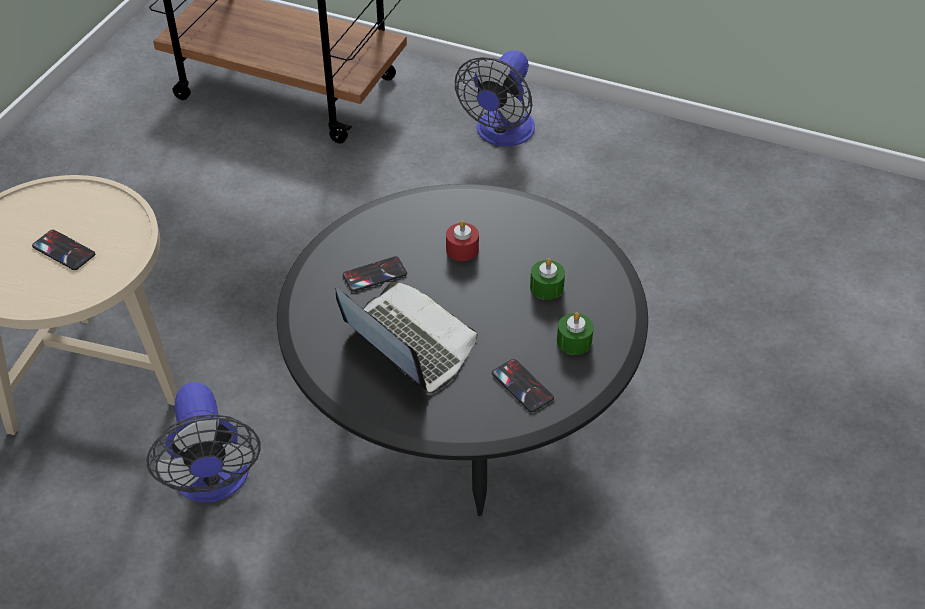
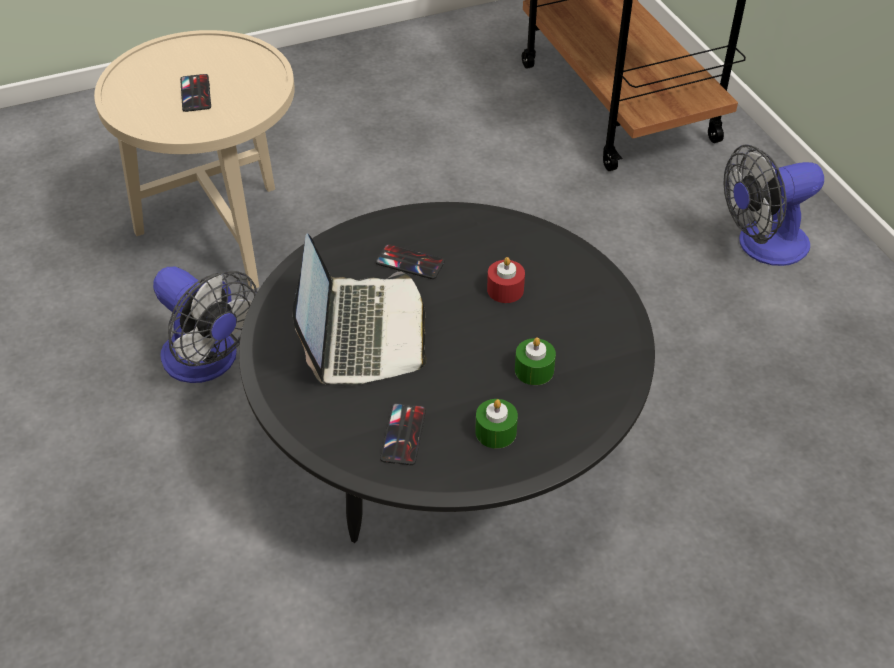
camera: 45 degrees right, 0 degrees up
(213, 482) = (208, 362): fan -> fan turned 75 degrees counterclockwise

